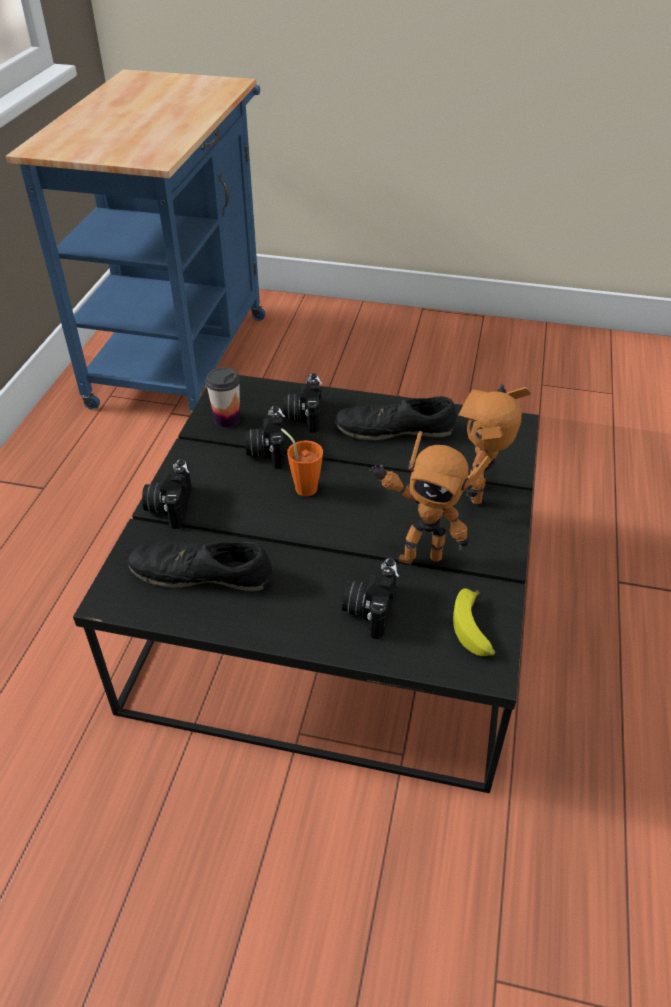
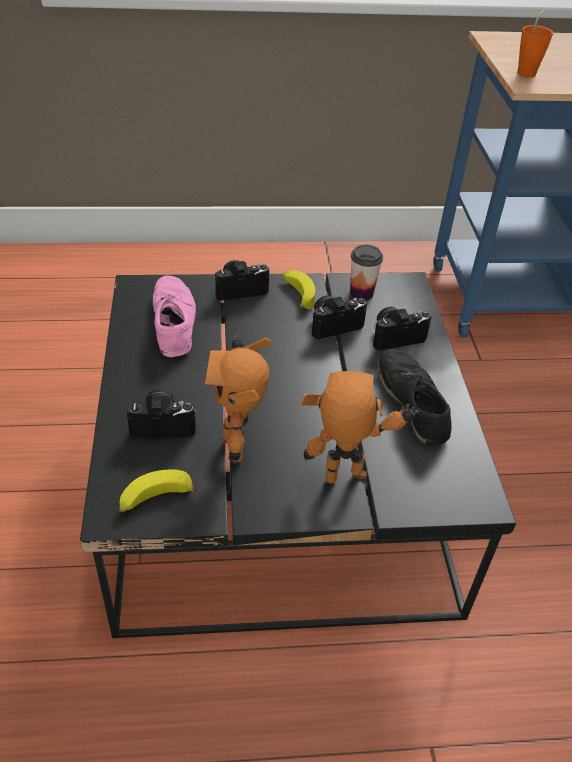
camera: 70 degrees right, 0 degrees up
(201, 573) = (173, 322): black shoe -> pink shoe
(204, 464) = (297, 294): none -> banana
(303, 486) = (297, 355): orange cup -> orange cup (528, 72)

